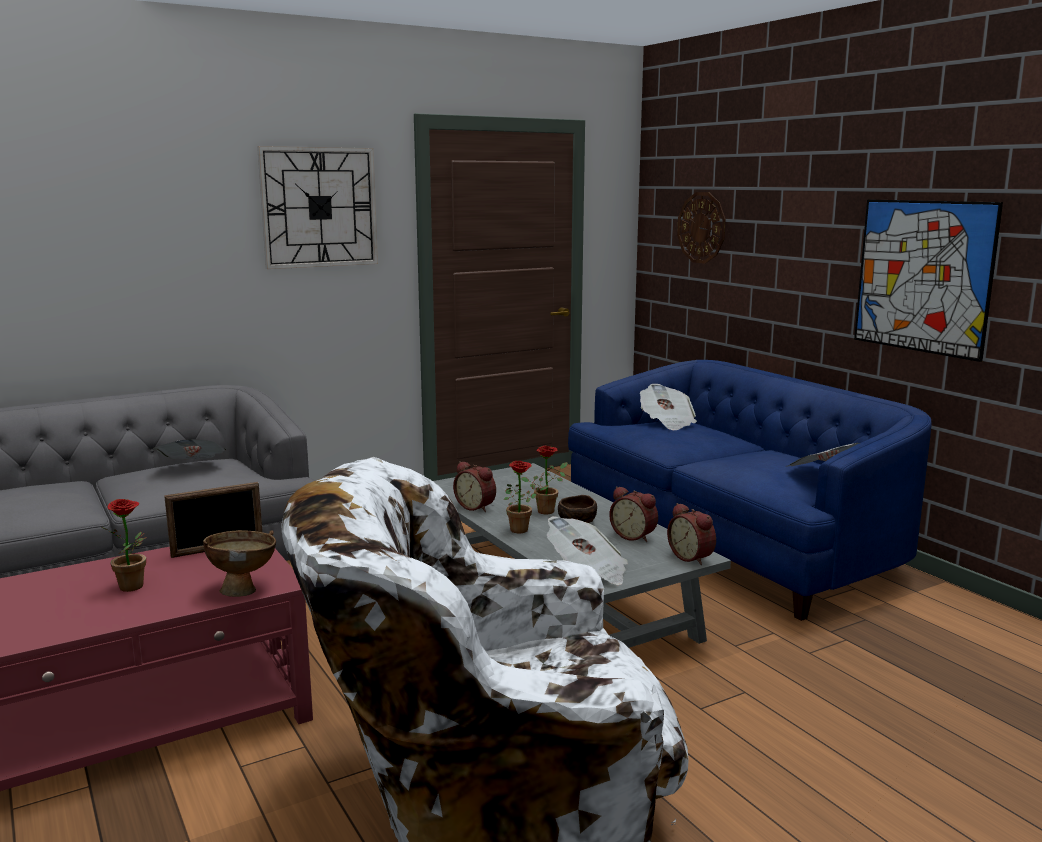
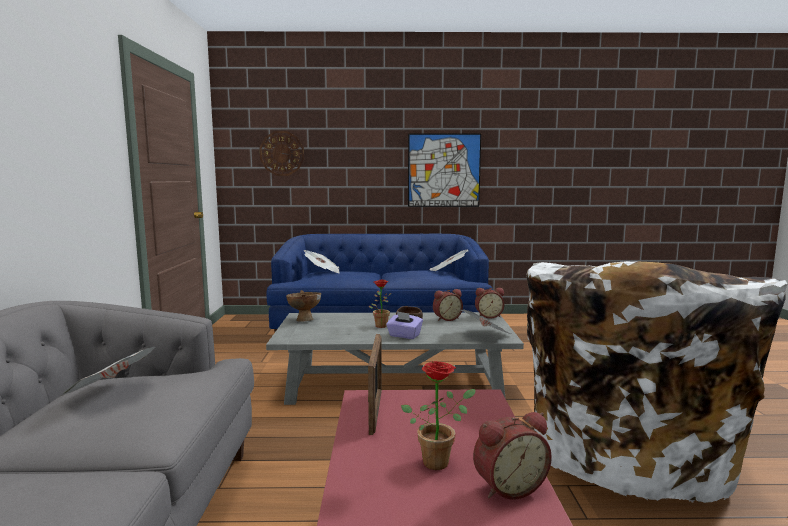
camera: 60 degrees left, 5 degrees down
(245, 589) = (487, 411): brown bowl -> brown bowl (304, 319)
(319, 207) = (70, 106): wall clock -> none
(476, 507) = (345, 338): alarm clock -> alarm clock (508, 486)
(523, 530) = (404, 336): potted plant -> purple tissue box

